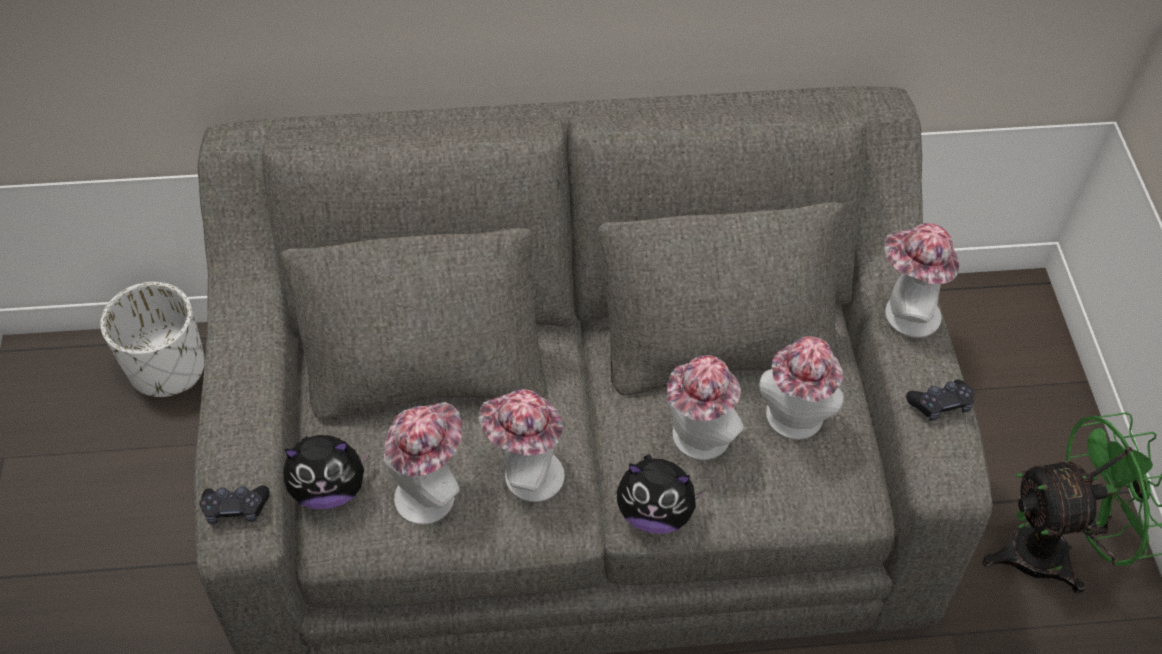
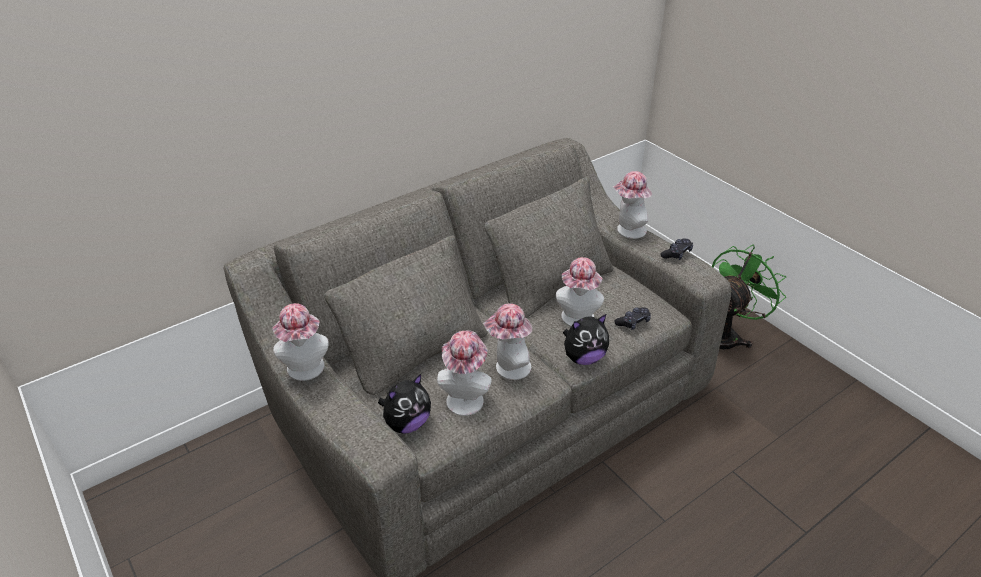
camera: 30 degrees left, 15 degrees down
(168, 367) = (212, 459): white planter -> none
(235, 508) = (372, 443): black game controller -> black game controller (633, 322)
(793, 422) = (613, 295): hat -> hat (306, 371)

